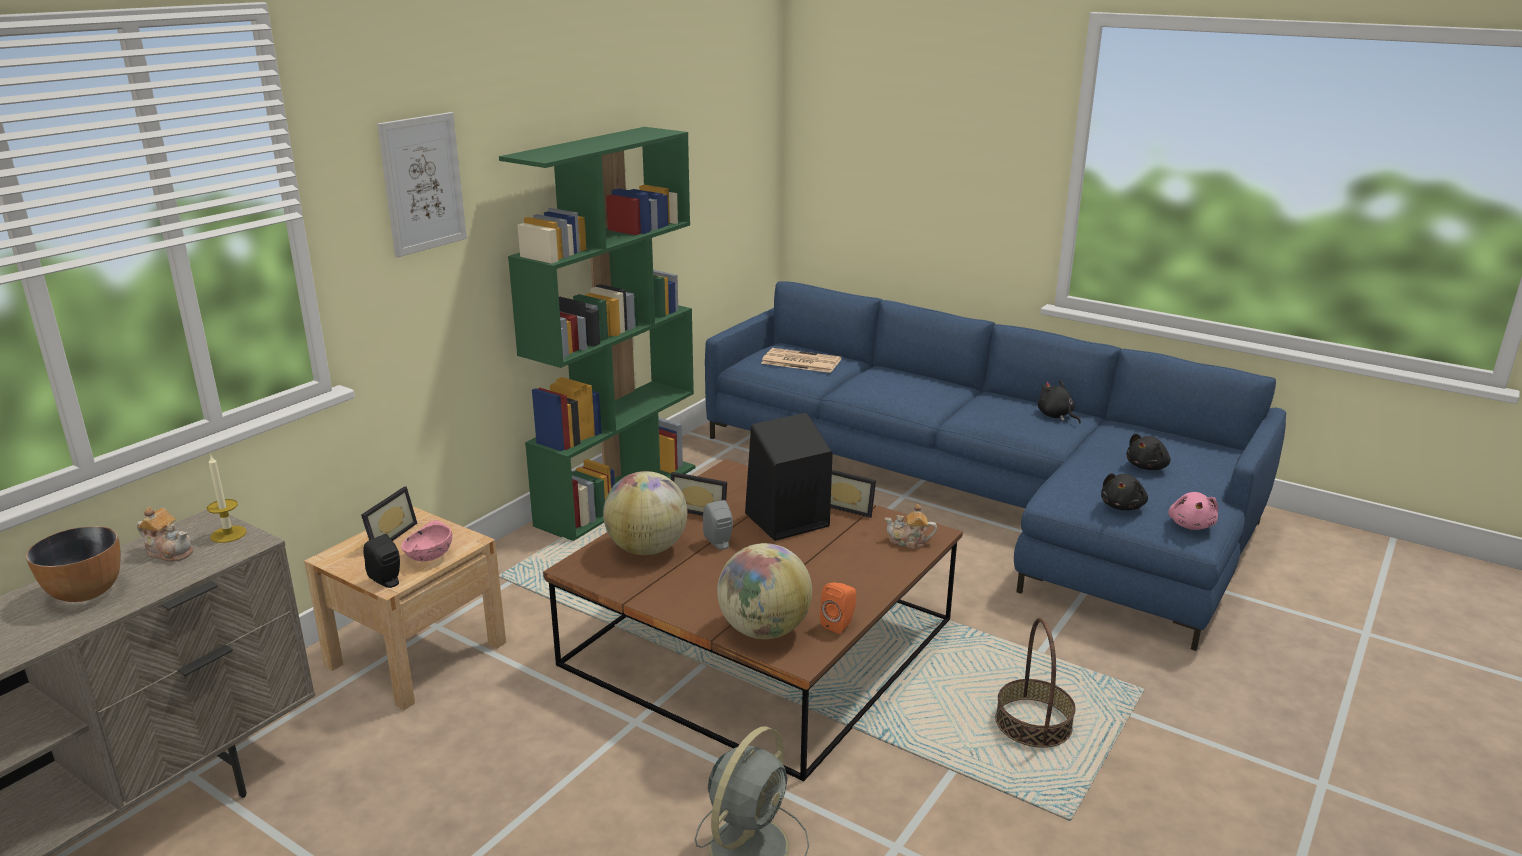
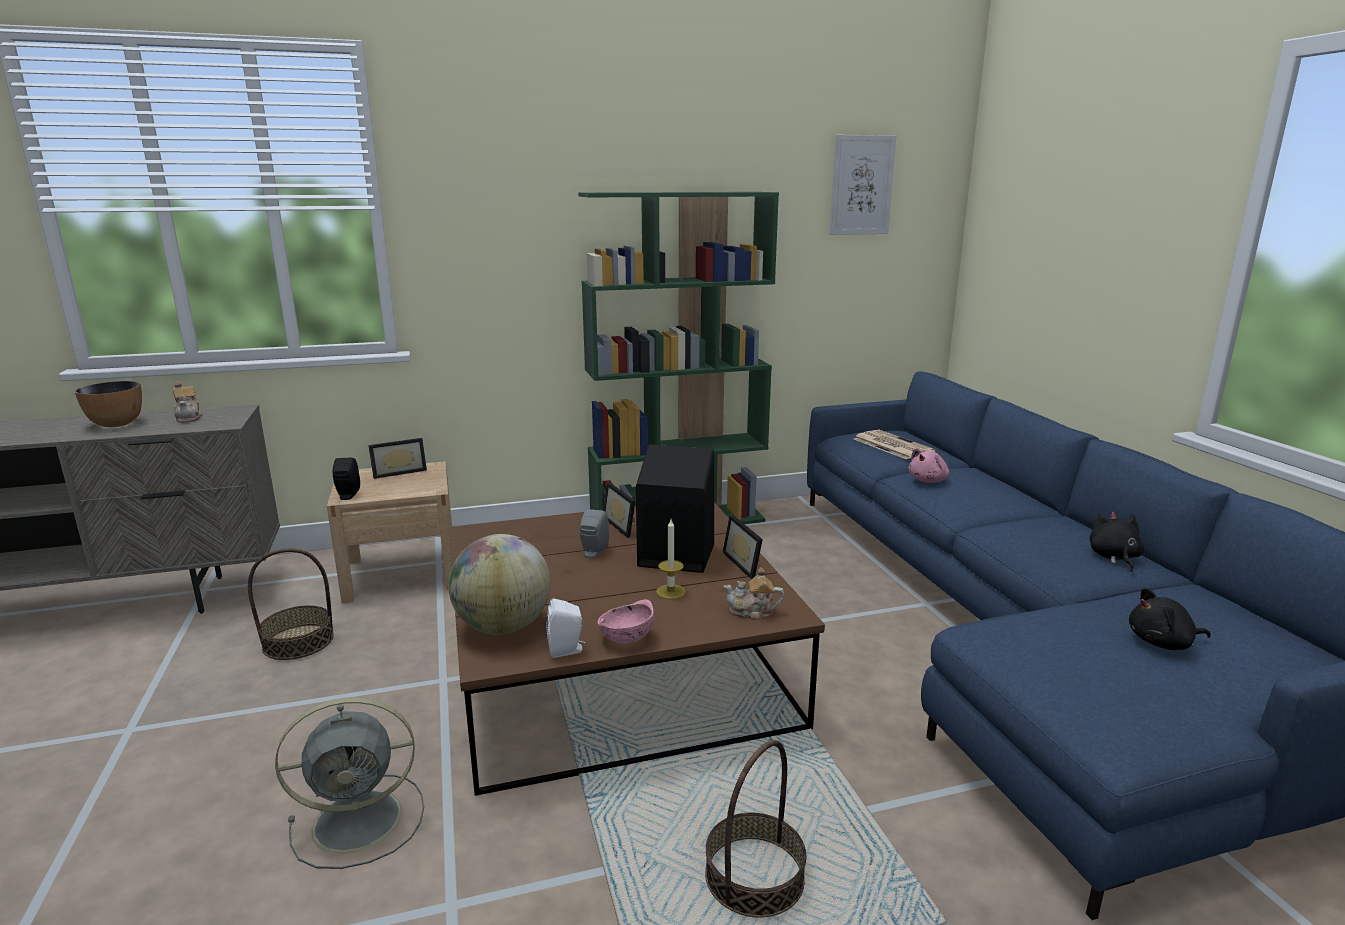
camera: 40 degrees right, 5 degrees down
(228, 534) = (228, 417): candle -> candle (671, 592)
(423, 184) = (501, 204): picture -> picture (861, 185)
(427, 763) = (298, 641): none -> basket
(428, 557) = (393, 490): pink bowl -> pink bowl (625, 638)
(647, 549) = (537, 537): globe -> none
(839, 624) = (567, 650): orange speaker -> white speaker
(909, 541) = (752, 612): teapot -> teapot turned 45 degrees counterclockwise
(1122, 506) = (1054, 670): black plush toy -> none
(1191, 524) = (1131, 728): pink plush toy -> pink plush toy (929, 480)

